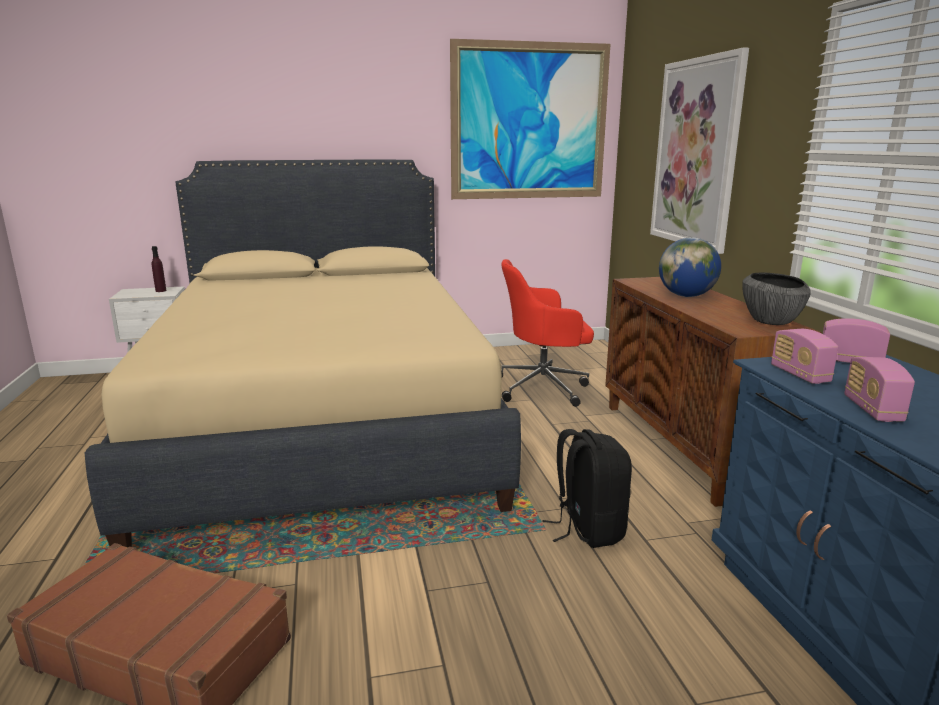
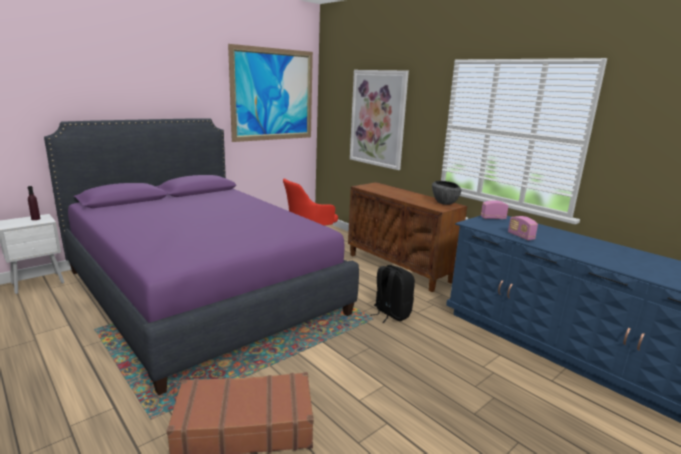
camera: 30 degrees left, 0 degrees up
(324, 422) = (201, 291): beige bed -> purple bed
(686, 296) = (396, 193): globe -> none
(799, 375) = (484, 226): radio -> none

